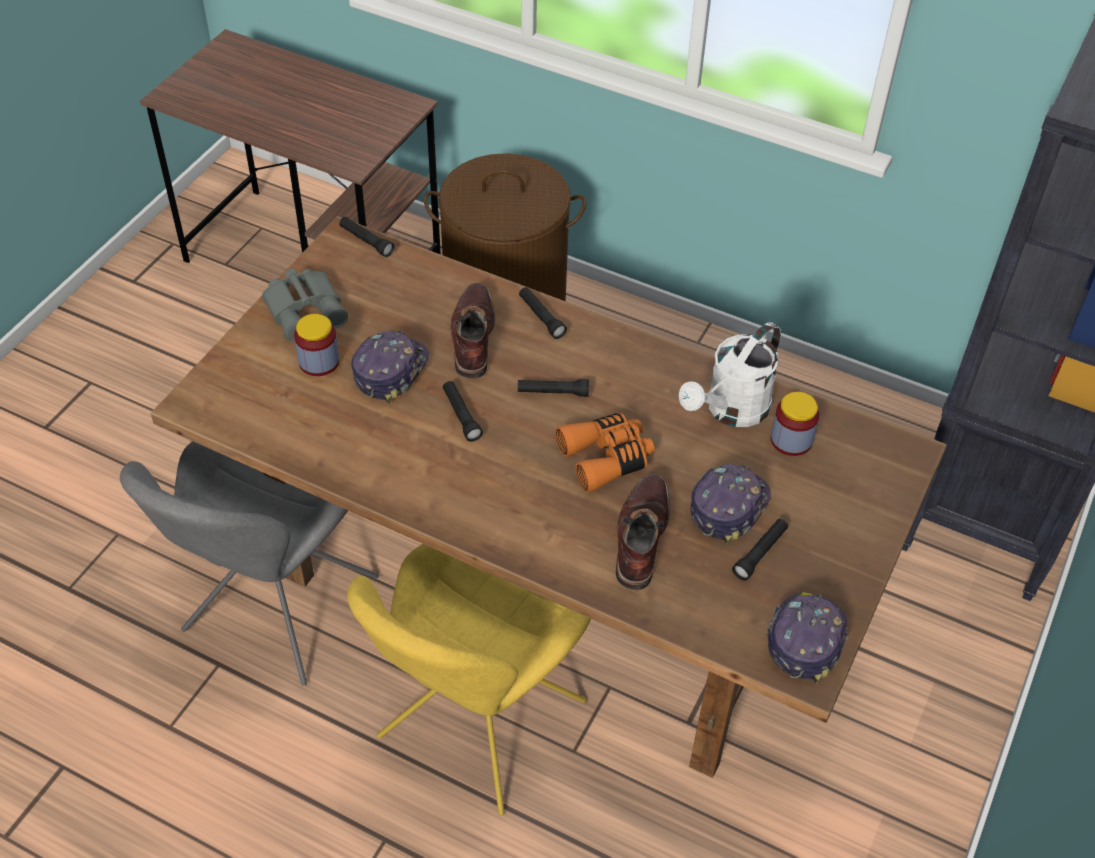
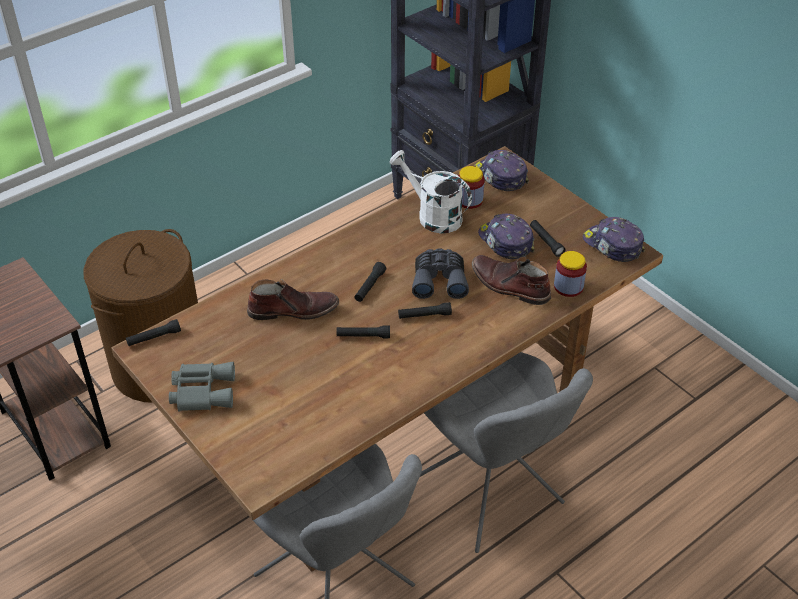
camera: 65 degrees left, 5 degrees down
(319, 362) = (263, 397): jar -> jar (568, 287)
(390, 371) = (298, 361): cap -> cap (500, 177)
(472, 337) = (293, 310): brown boot -> brown boot turned 150 degrees clockwise
(477, 725) = (492, 494): yellow chair -> grey chair
(541, 317) = (298, 271): black flashlight -> black flashlight (424, 315)
(606, 457) = (439, 280): orange binoculars -> grey binoculars
(730, 411) = (432, 215): white watering can -> white watering can turned 150 degrees clockwise

